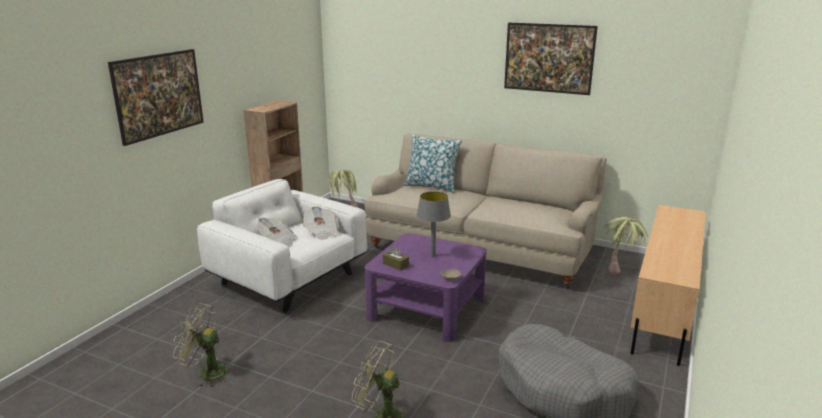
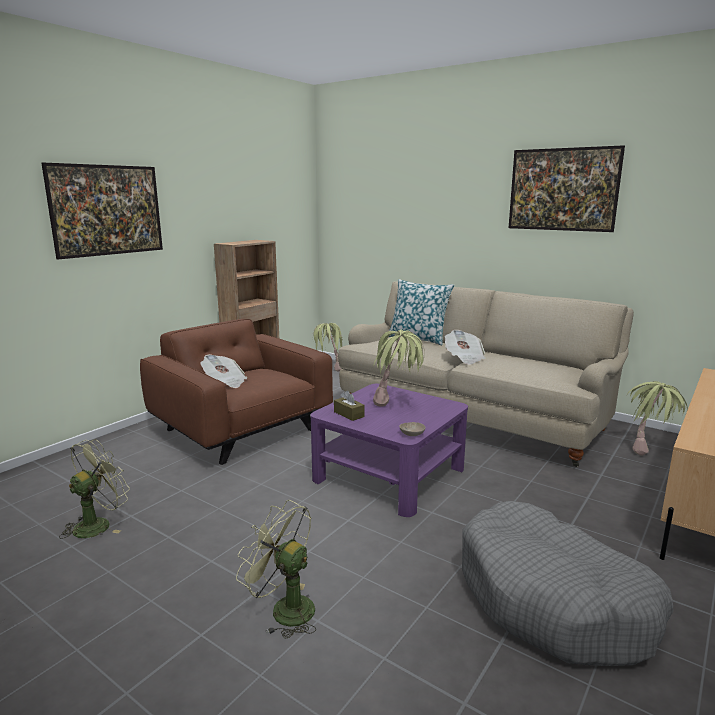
camera: 10 degrees right, 5 degrees down
(206, 372) = (98, 524): green fan -> green fan turned 105 degrees clockwise
(288, 279) = (241, 430): white armchair -> brown armchair
(321, 232) = (278, 377): newspaper -> newspaper (464, 358)
(432, 256) = (398, 408): grey table lamp -> potted plant

